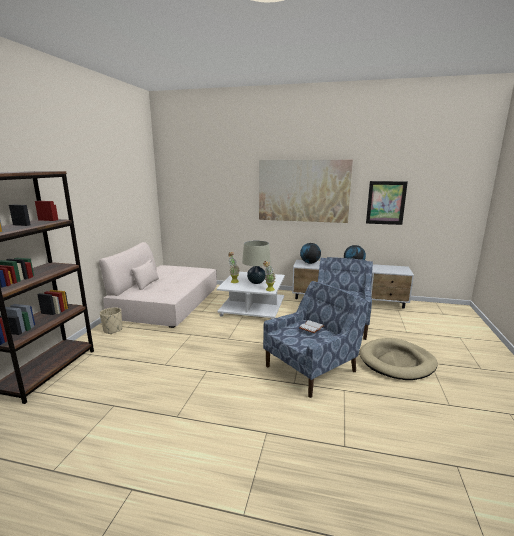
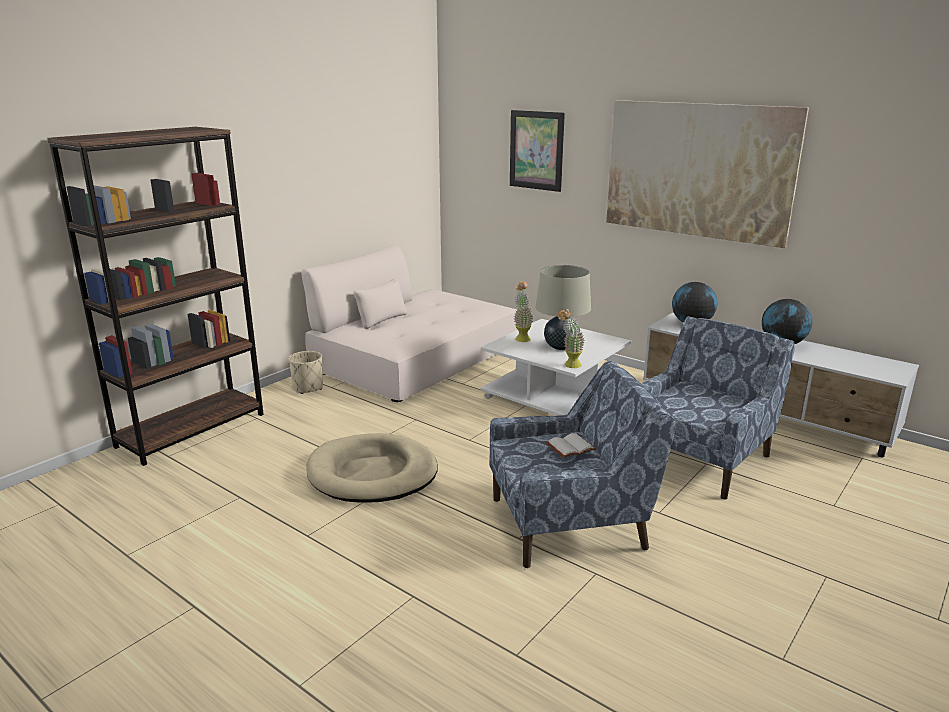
camera: 25 degrees right, 5 degrees up
(386, 203) = (878, 211): picture -> picture (536, 150)
(397, 362) = (751, 555): beige dog bed -> beige dog bed (372, 474)

